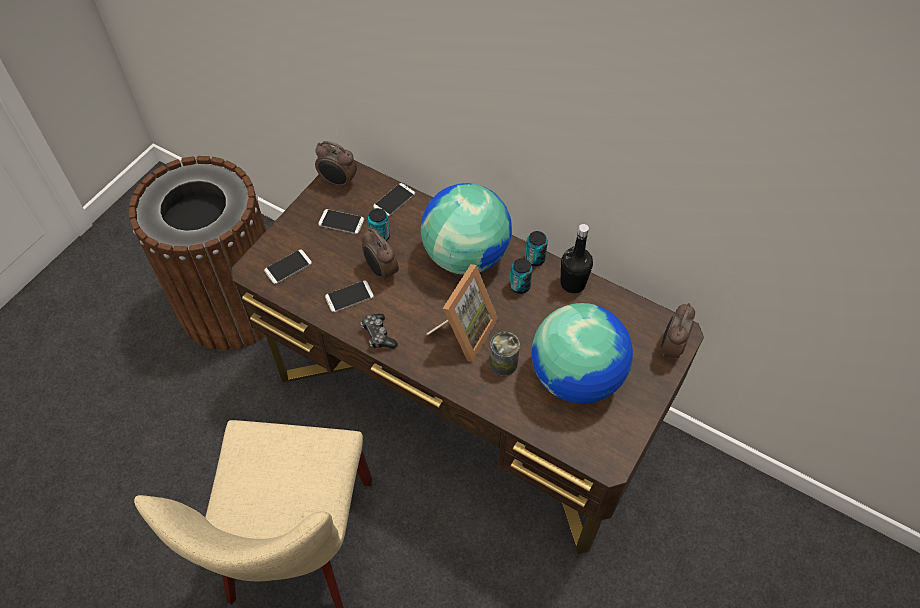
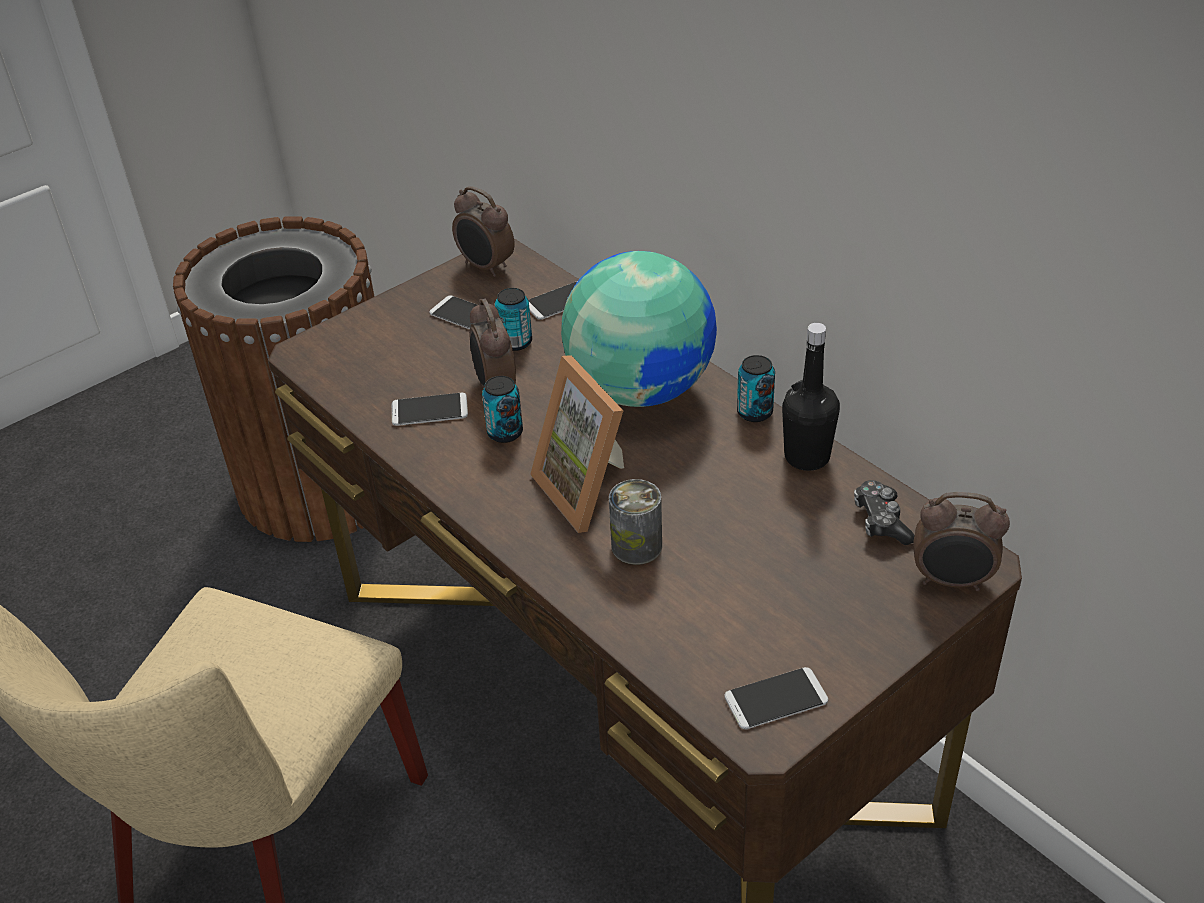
camera: 20 degrees right, 15 degrees down
(288, 267) = (357, 357): phone -> phone (776, 699)
(378, 335) = (449, 468): game controller -> game controller (881, 521)
(463, 331) = (590, 489): picture frame -> picture frame turned 105 degrees clockwise
(519, 286) = (713, 444): can -> can (505, 433)
(577, 377) = (758, 591): globe -> none
(671, 347) = (952, 581): alarm clock -> alarm clock turned 120 degrees counterclockwise

